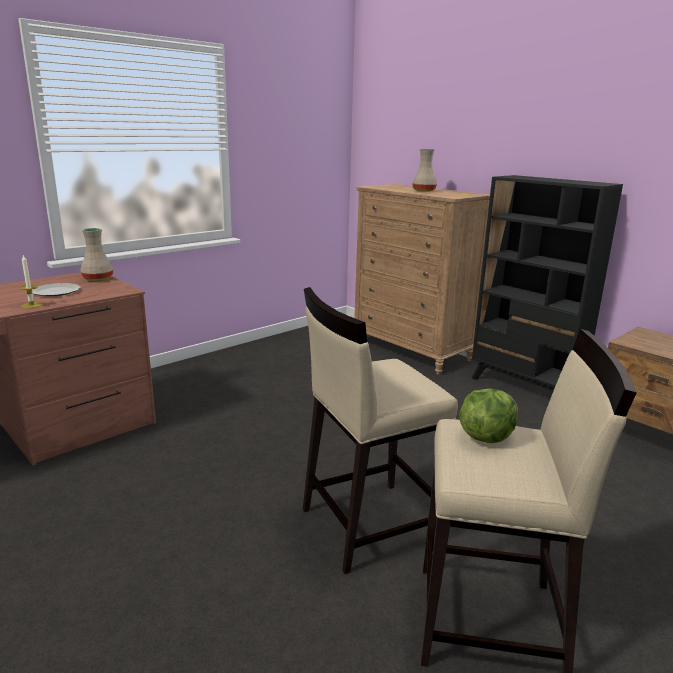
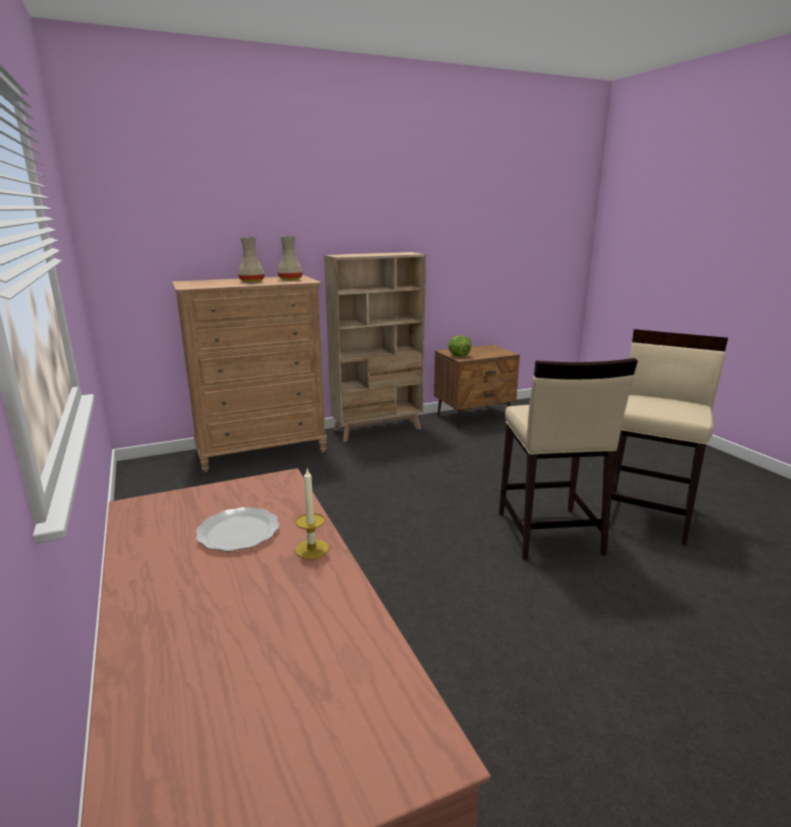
camera: 70 degrees left, 0 degrees up
(97, 278) = (183, 500): beige vase -> beige vase (290, 279)
(486, 436) = (649, 404): lettuce -> lettuce (458, 356)
(524, 388) = (378, 429): black bookcase -> beige bookcase

